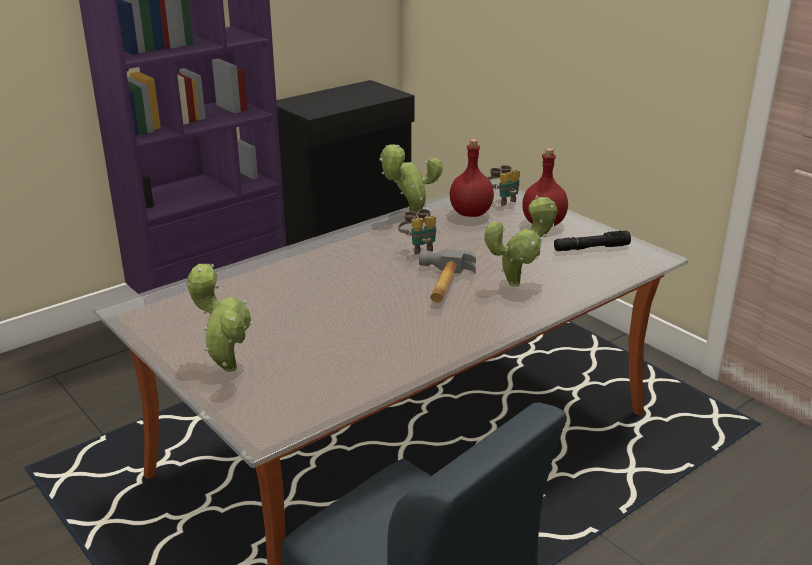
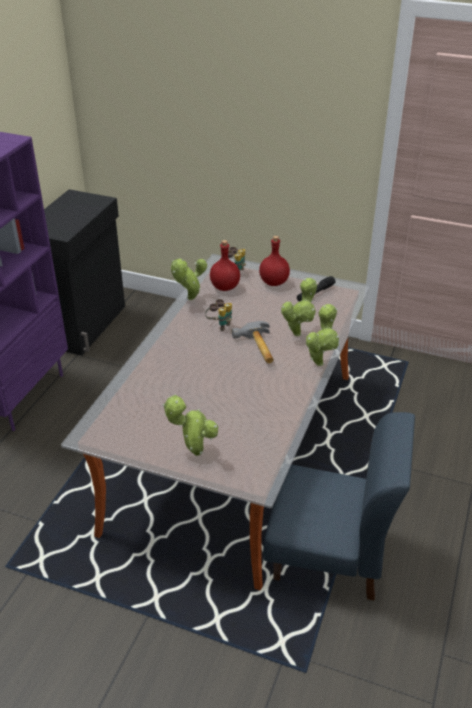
camera: 30 degrees left, 10 degrees up
(513, 322) = (320, 361): none -> potted plant

